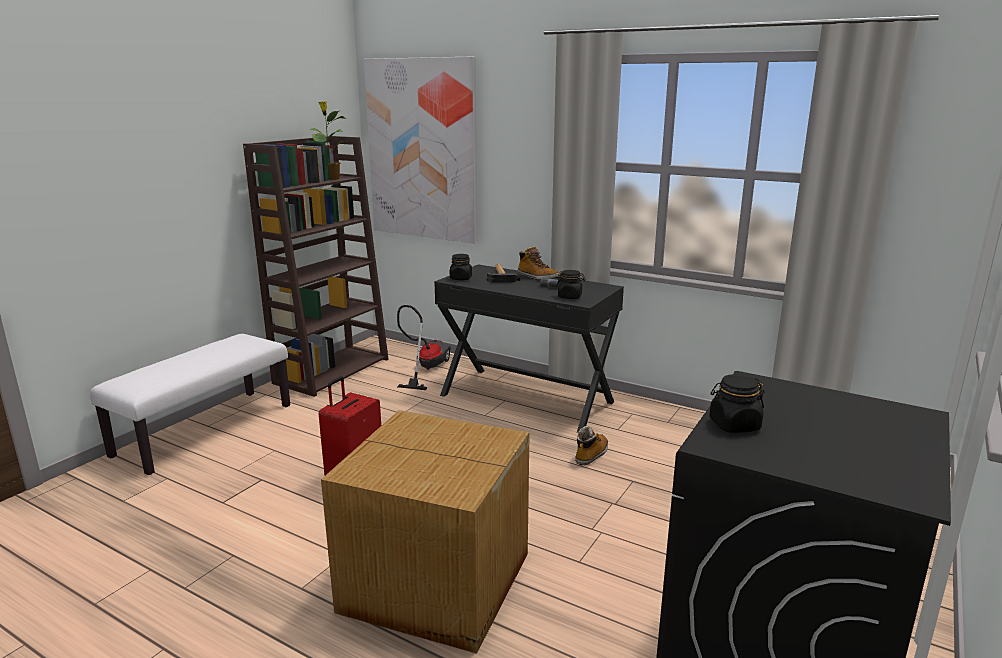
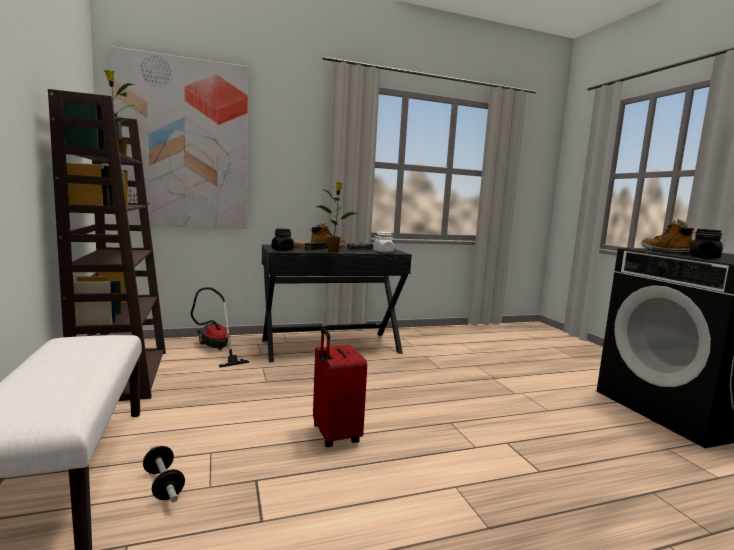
camera: 50 degrees left, 10 degrees down
(225, 457) = (163, 485): none -> dumbbell
(437, 584) = (536, 462): cardboard box -> none
(505, 289) = (333, 251): none -> potted plant
(570, 297) = (383, 251): black jar -> white jar
(591, 455) = (432, 361): boot -> boot (665, 251)

